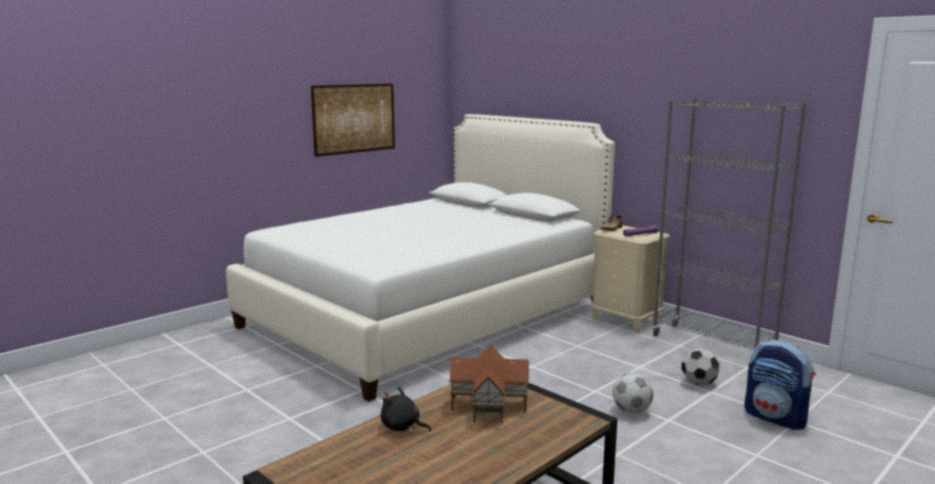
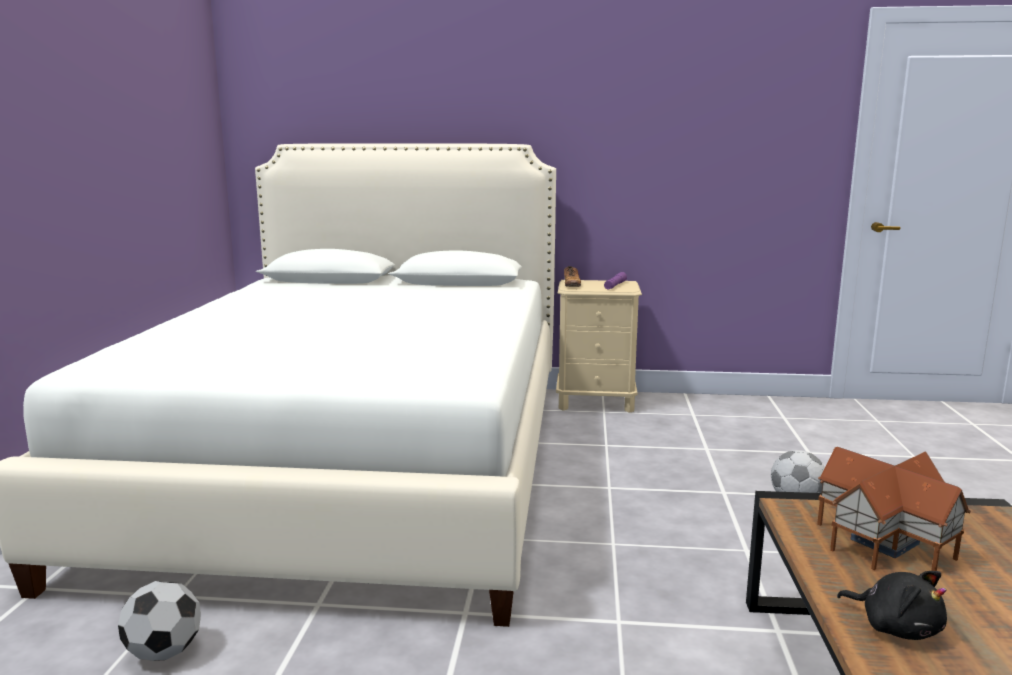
camera: 40 degrees left, 0 degrees up
(354, 118) = (121, 148): picture -> none
(402, 427) = (896, 627): black plush toy -> black plush toy turned 120 degrees counterclockwise
(699, 383) = (784, 447): football -> football (165, 652)
(712, 345) = (717, 404): grey bookcase -> none
(776, 418) = (898, 459): backpack -> none

